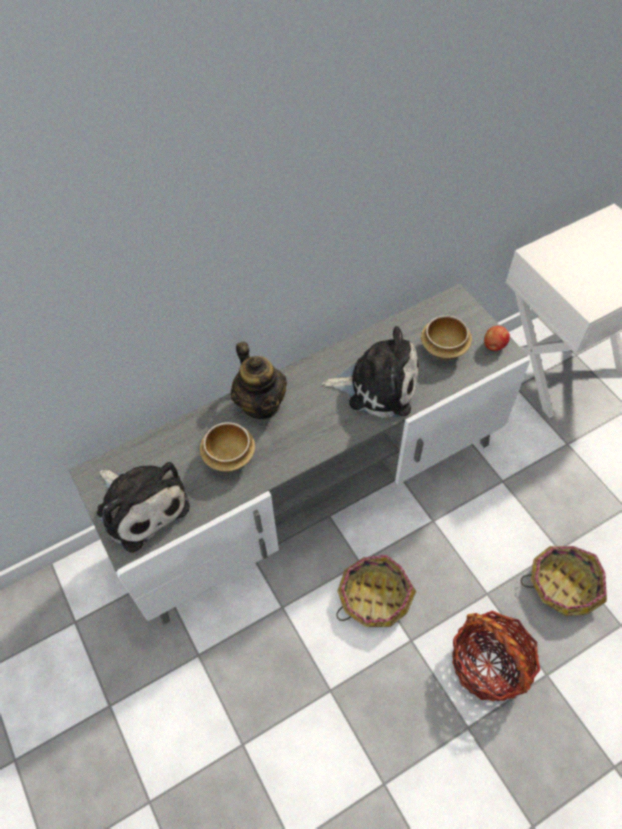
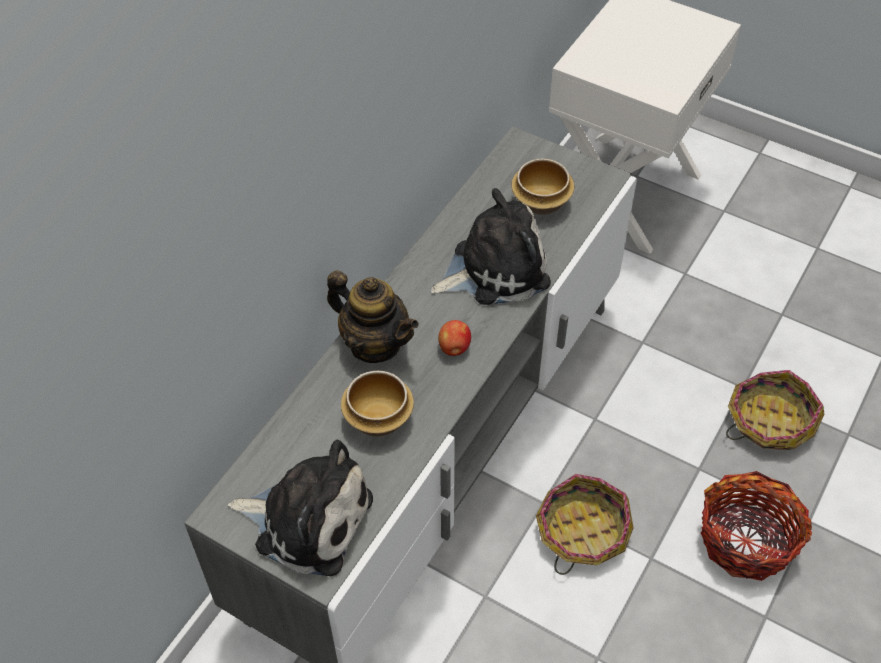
camera: 30 degrees left, 5 degrees down
(494, 346) = (591, 177): apple -> apple (454, 348)

